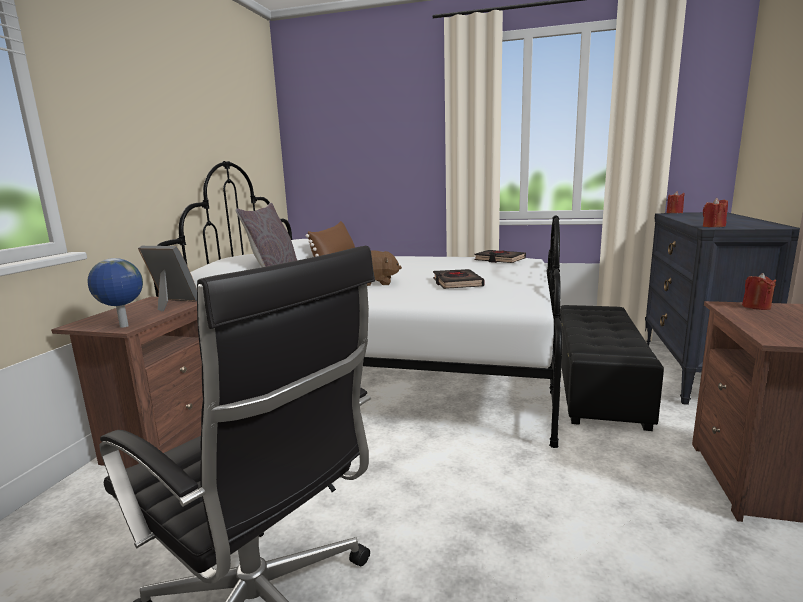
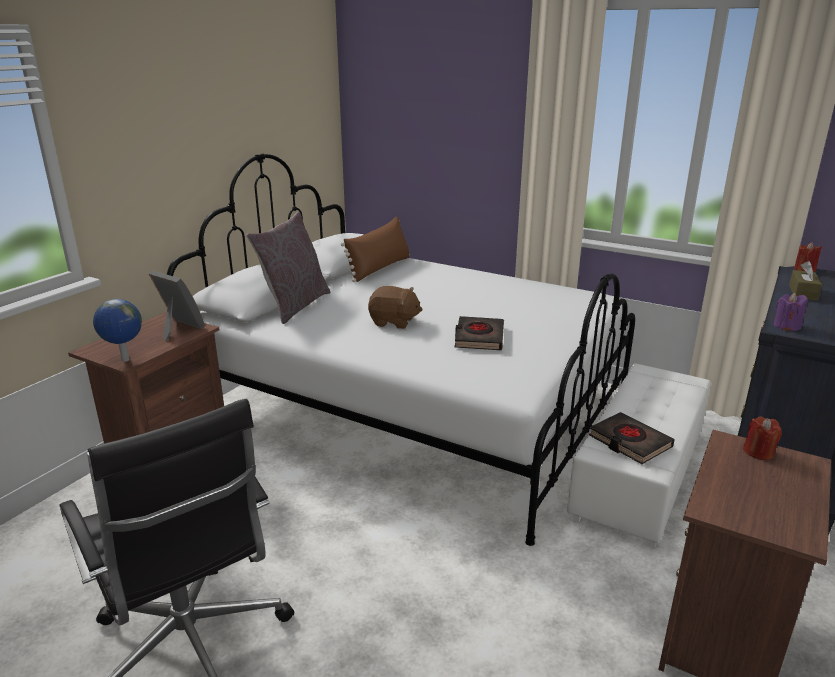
camera: 15 degrees right, 10 degrees up
(499, 260) = (567, 296): black book -> black book (629, 442)
(597, 385) = (638, 474): black ottoman -> white ottoman
(693, 218) = (803, 293): none -> brown tissue box
(713, 226) = (786, 326): red candle -> purple candle

